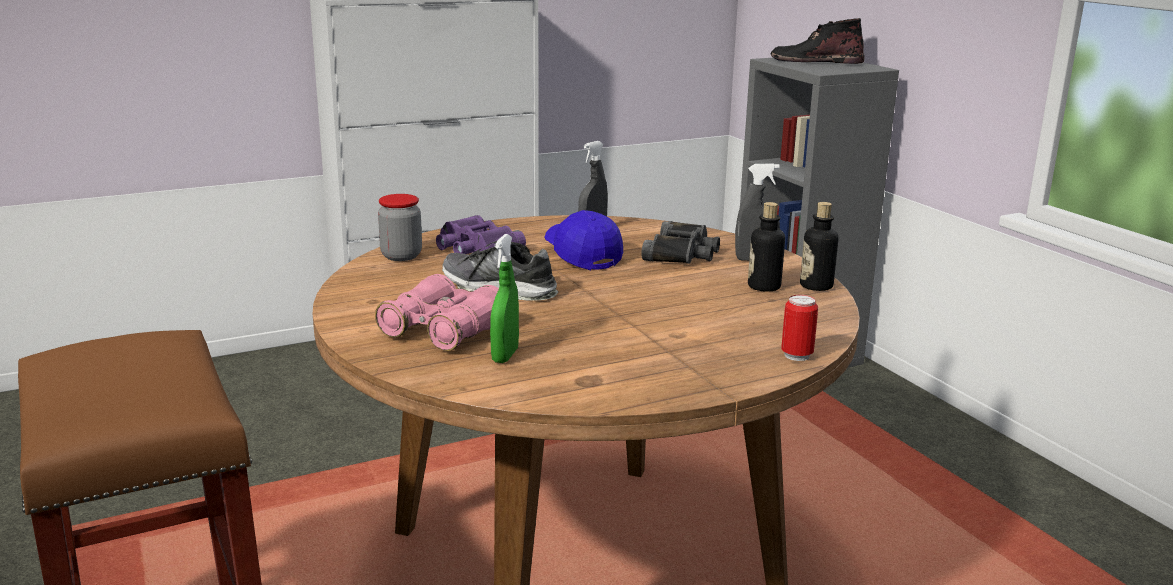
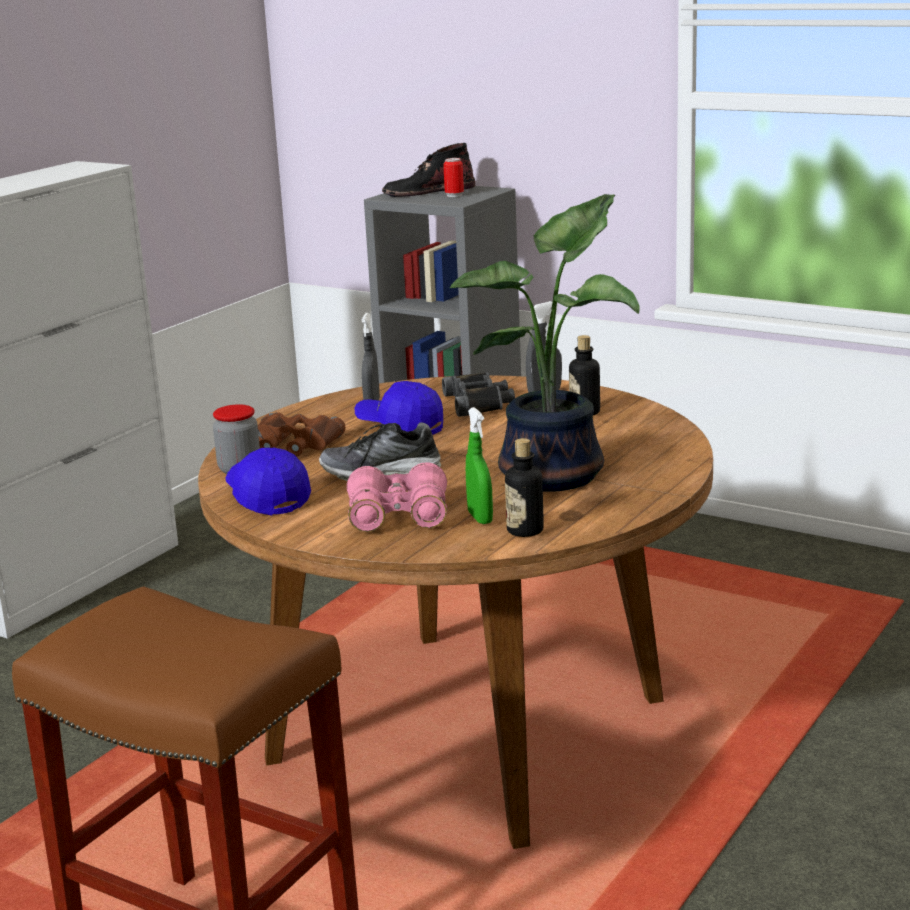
camera: 30 degrees left, 0 degrees up
(379, 283) = (267, 497): none -> blue cap
(475, 247) = (293, 444): purple binoculars -> brown binoculars
(642, 337) = (558, 475): none -> potted plant
(796, 355) = (684, 455): can -> can (454, 195)
(816, 286) = (621, 401): bottle -> bottle (525, 530)

